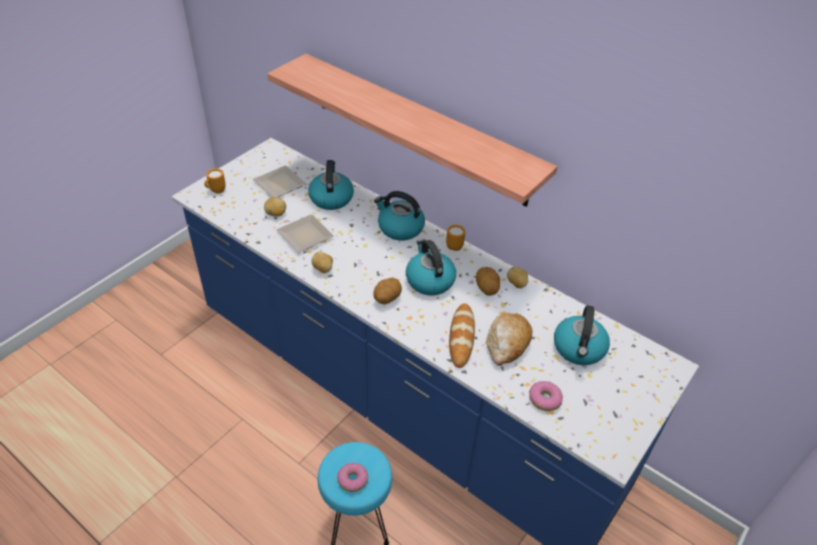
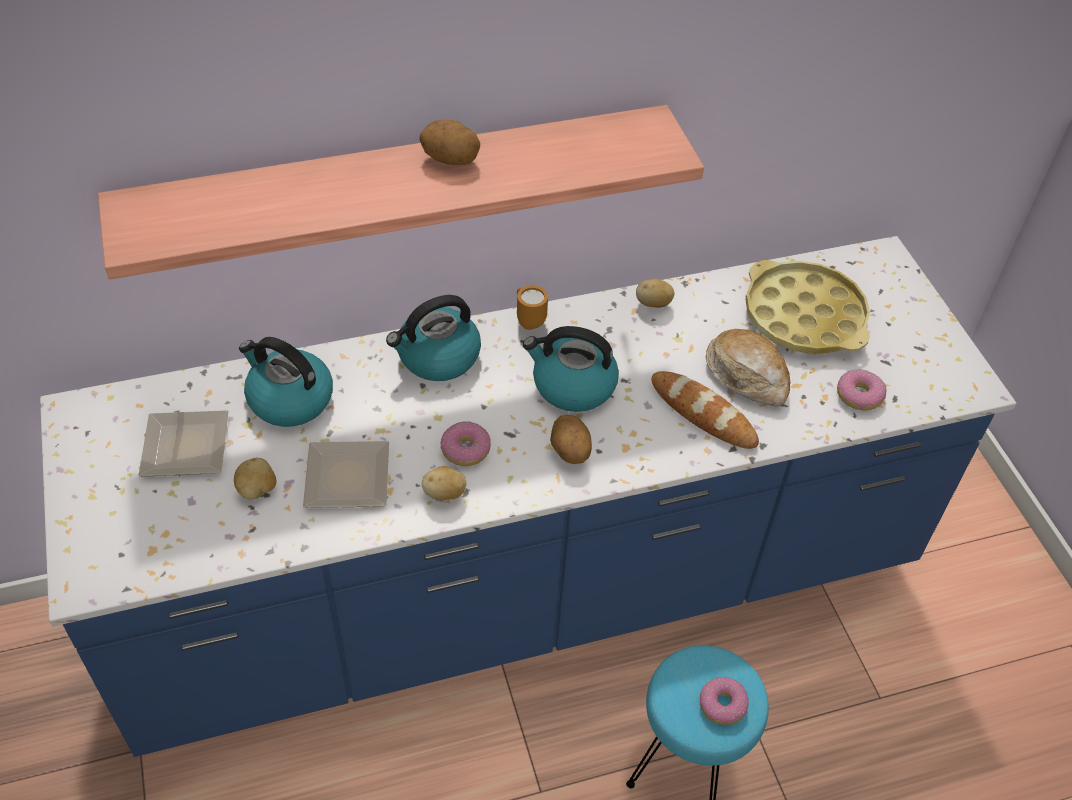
camera: 55 degrees left, 5 degrees up
(216, 191) = (110, 545): orange mug -> none
(354, 263) = (466, 450): none -> donut
(487, 288) = (637, 337): potato -> potato (451, 159)
(579, 349) = (804, 316): kettle -> yellow tray

